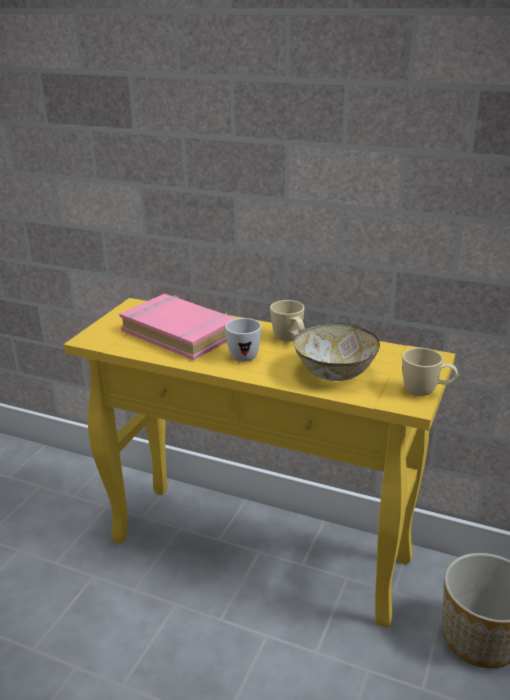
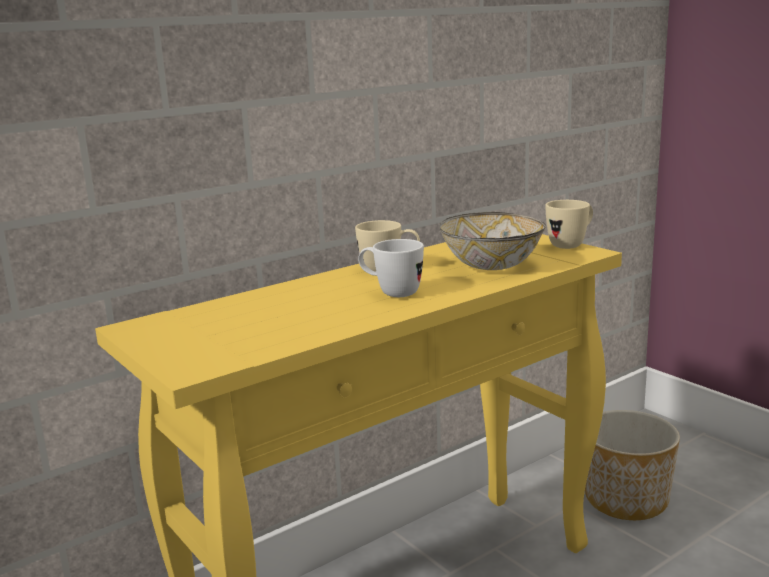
camera: 60 degrees left, 10 degrees down
(180, 333) = (277, 313): pink book -> none

